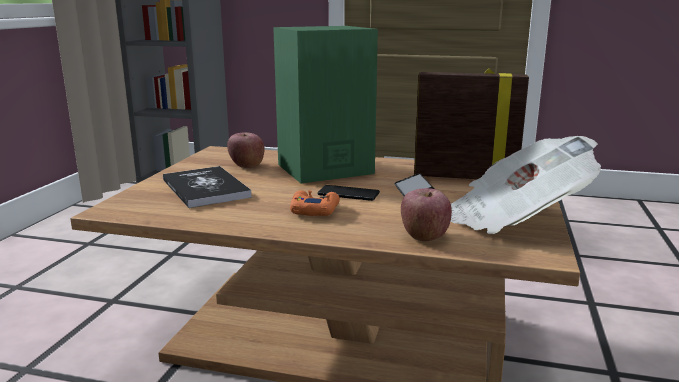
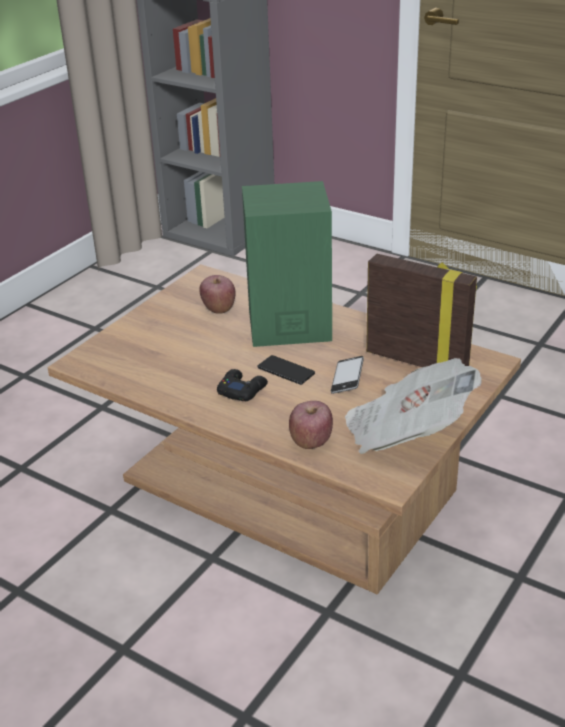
camera: 20 degrees right, 15 degrees up
(205, 188) = (165, 342): book -> none
(314, 210) = (242, 390): orange game controller -> black game controller

